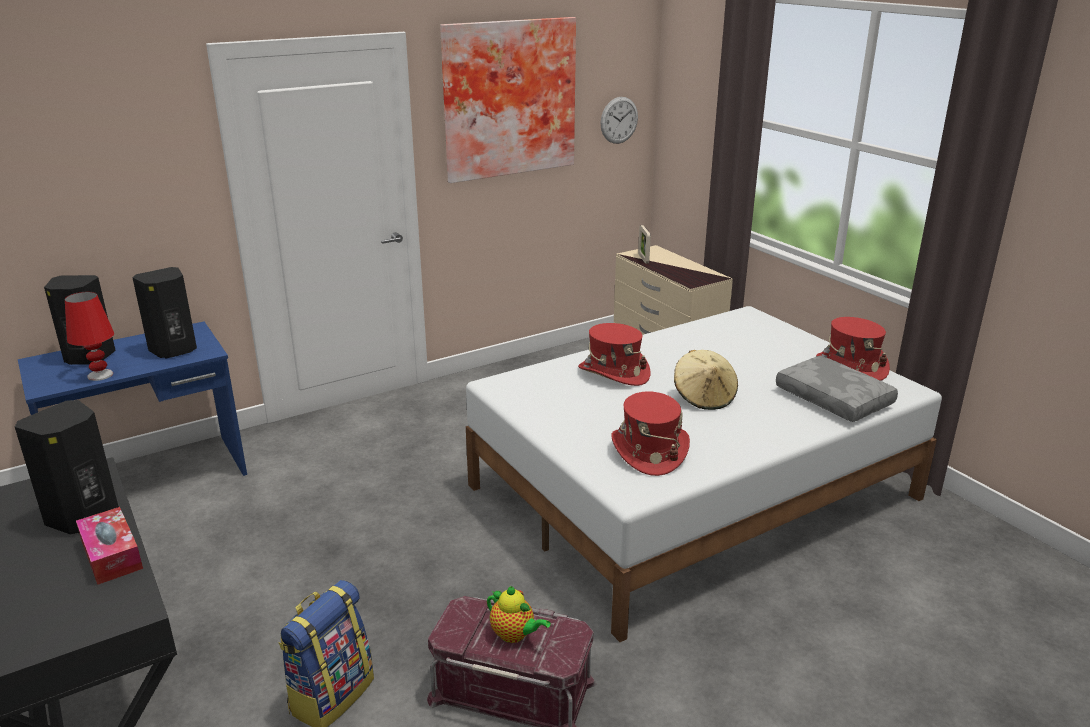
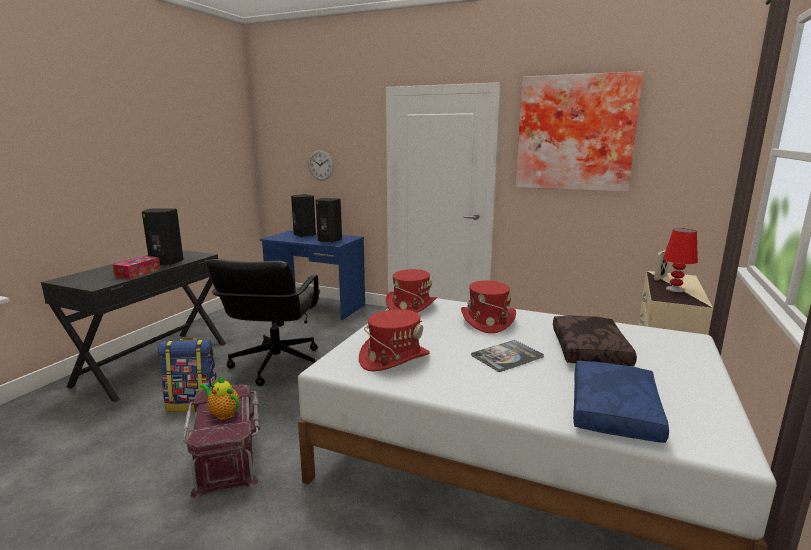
camera: 55 degrees right, 10 degrees down
(100, 375) = (291, 239): red table lamp -> red table lamp (675, 289)
(310, 582) = (275, 364): none -> black office chair
(515, 635) = (223, 413): teapot -> teapot turned 120 degrees clockwise
(619, 120) = (688, 162): wall clock -> wall clock (321, 165)
(704, 397) = (507, 356): beige hat -> book
(731, 360) = (591, 351): none -> brown pillow
(835, 399) = (616, 412): grey pillow -> blue pillow
(851, 366) = (705, 405): red hat -> red hat (411, 306)

